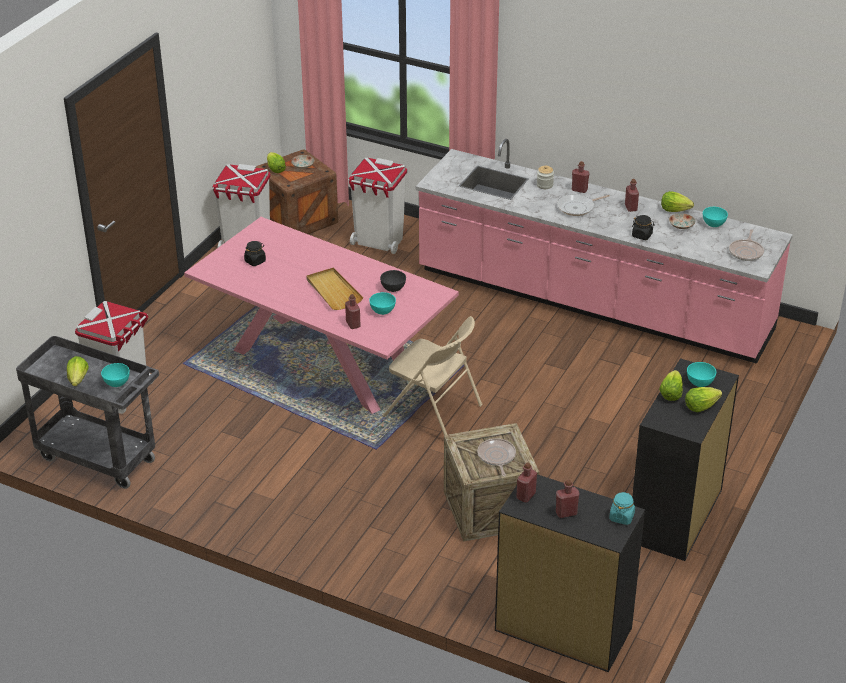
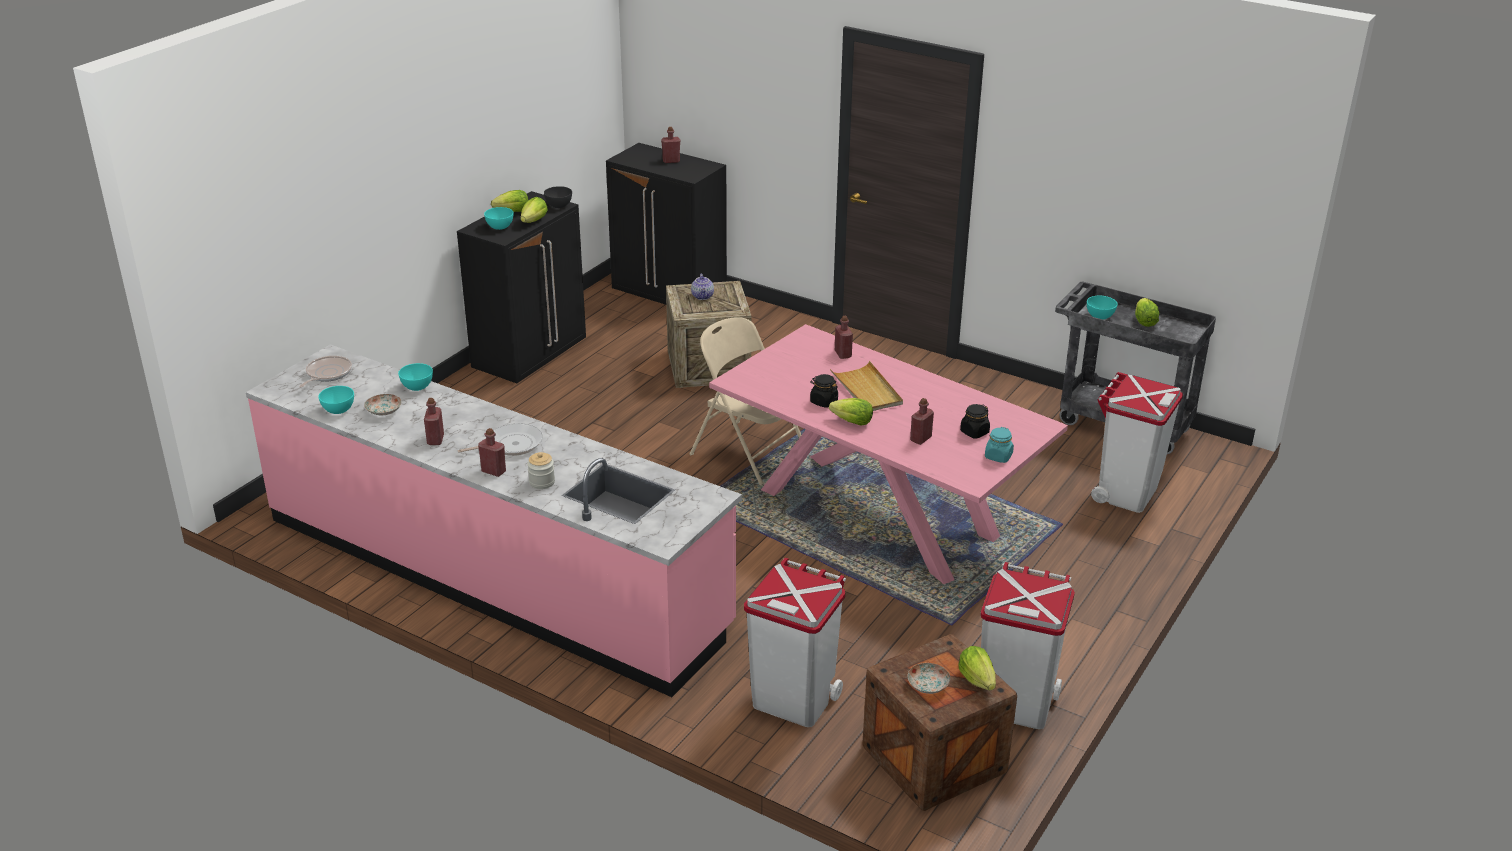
camera: 175 degrees left, 5 degrees down
(383, 311) = (806, 365): turquoise bowl -> turquoise bowl (417, 387)
(393, 288) = (791, 389): grey bowl -> grey bowl (559, 205)
(496, 457) = (703, 296): frying pan -> teapot
(526, 496) = (700, 170): red bottle -> red bottle (920, 439)
(621, 517) = (627, 157): turquoise jar -> turquoise jar (998, 456)
(642, 235) = (446, 401): black jar -> black jar (823, 402)
(674, 210) = (376, 433): lettuce -> lettuce (852, 422)

